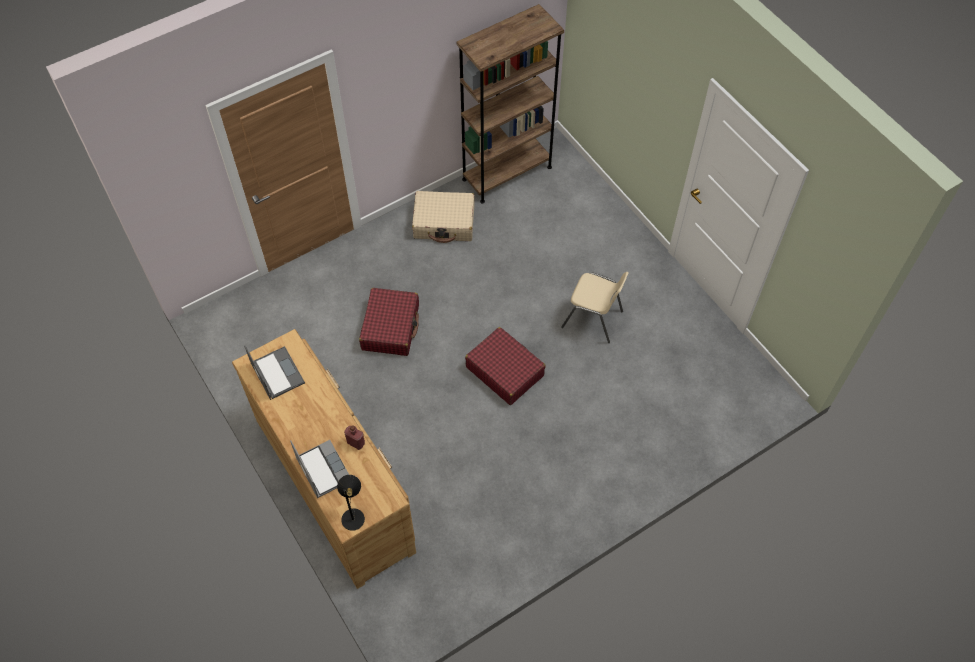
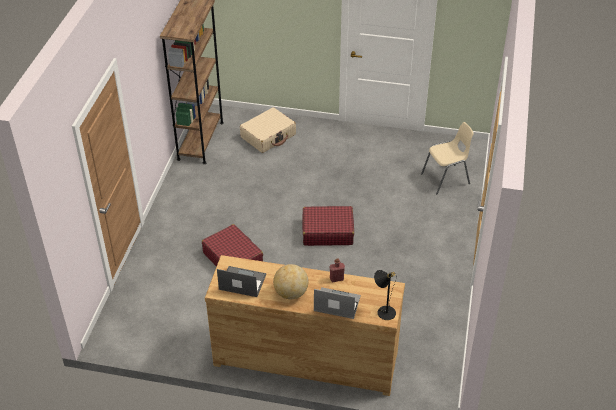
camera: 45 degrees left, 15 degrees down
(301, 421) = (291, 293): none -> globe
(444, 222) = (195, 187): beige suitcase -> beige suitcase (268, 136)
(593, 319) = (341, 176): beige chair -> beige chair (446, 179)

